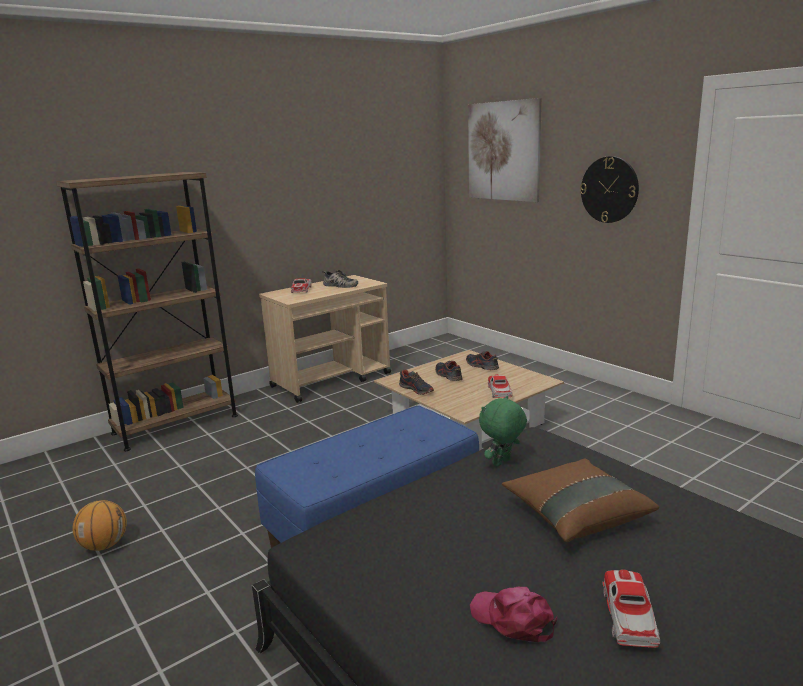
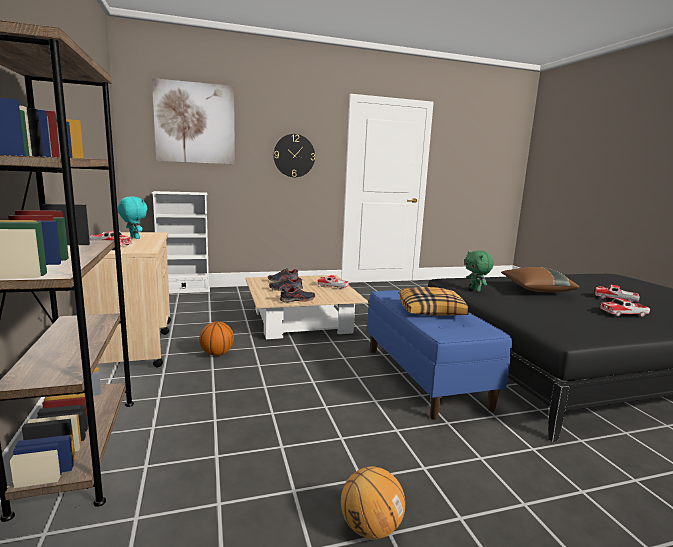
camera: 70 degrees left, 5 degrees down
(339, 285) = (134, 238): shoe -> turquoise plush toy
(340, 413) = (217, 354): none -> basketball
(368, 448) = (431, 310): none -> pillow
(480, 348) = (184, 290): none -> white bookcase
(513, 619) = (623, 313): pink cap -> toy car

